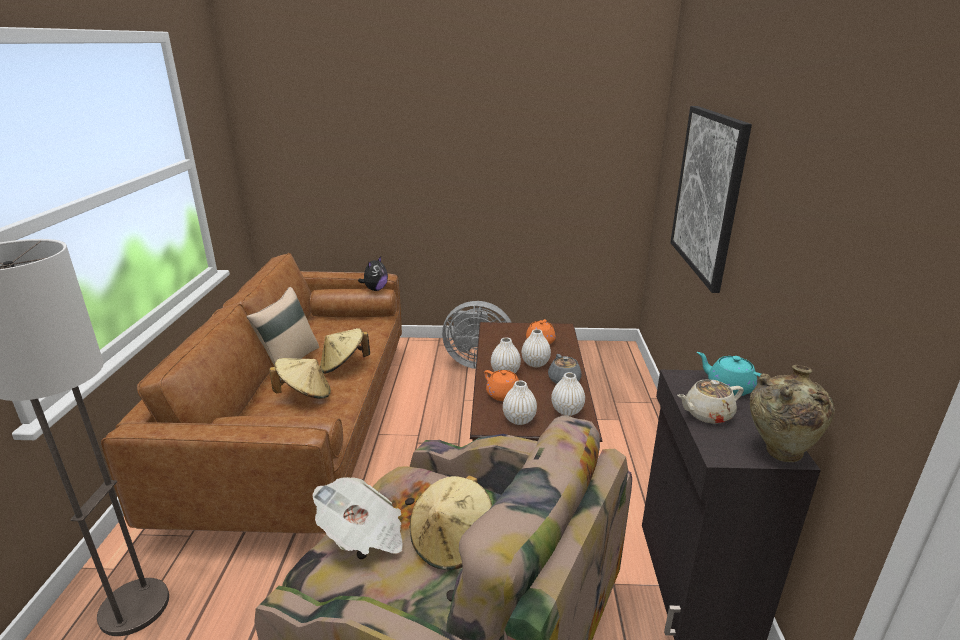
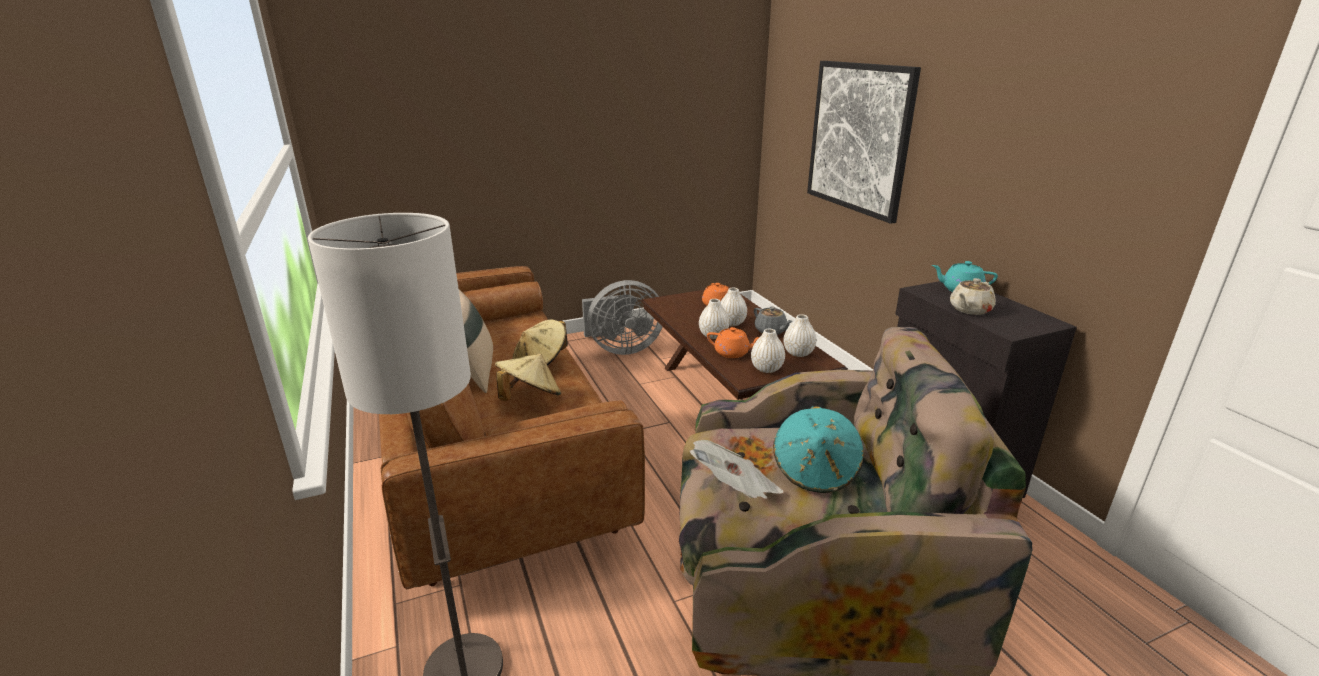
camera: 25 degrees left, 0 degrees up
(375, 289) = (517, 284): plush toy -> none
(452, 542) = (815, 471): beige hat -> turquoise hat
(778, 453) = (1042, 323): beige vase -> none

